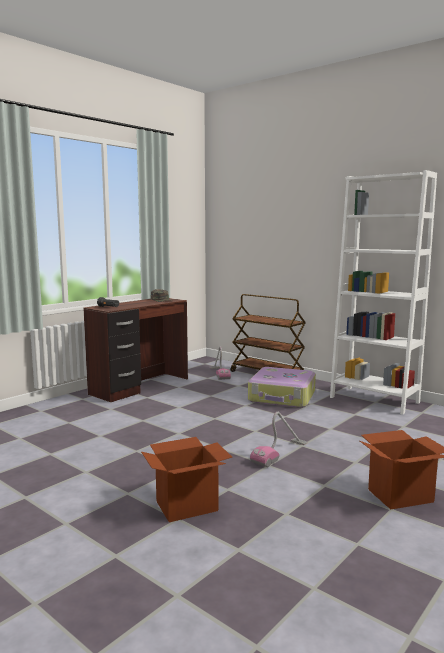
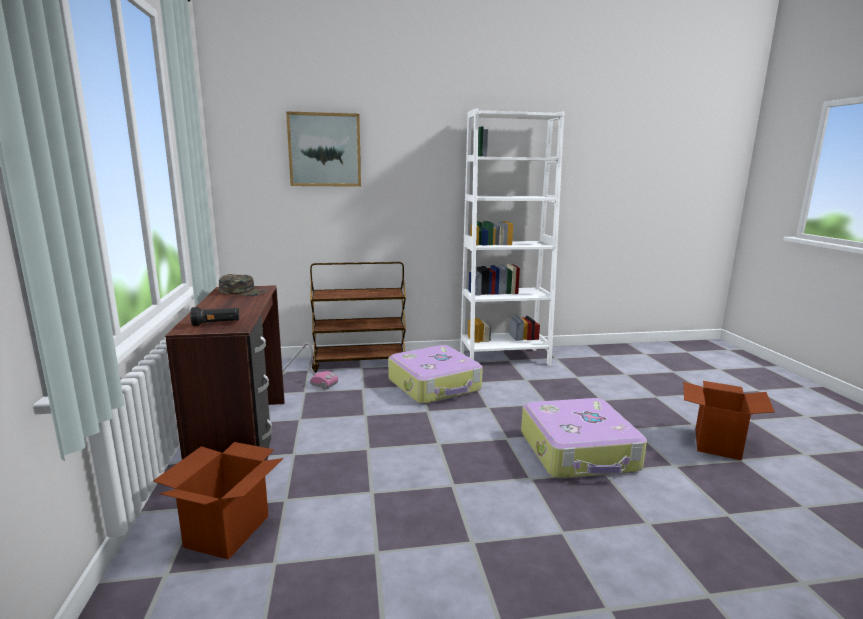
camera: 50 degrees left, 5 degrees up
(187, 506) = (677, 572): cardboard box -> cardboard box (227, 531)
(263, 214) = (324, 150): none -> picture
(280, 453) = (579, 452): vacuum cleaner -> suitcase

